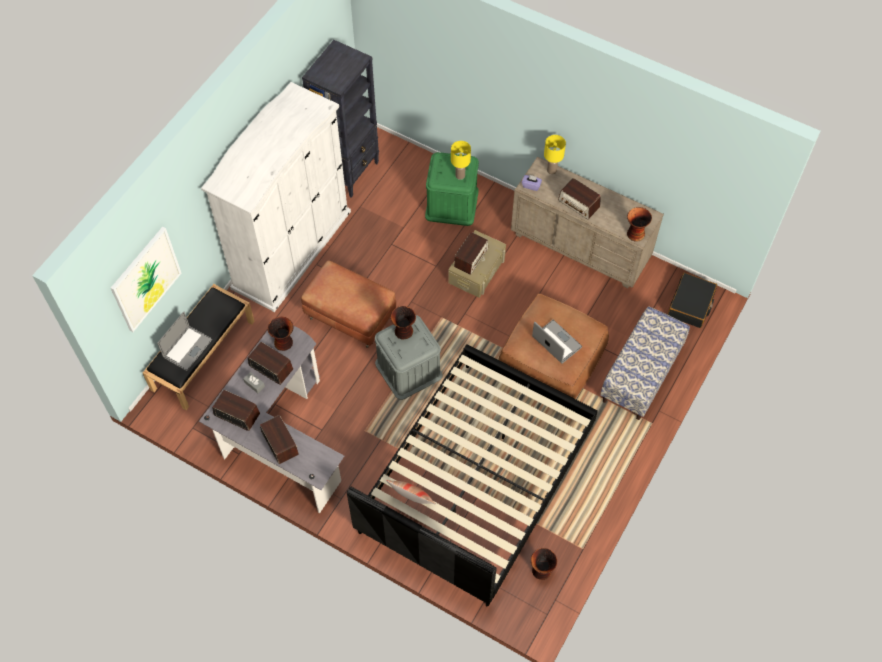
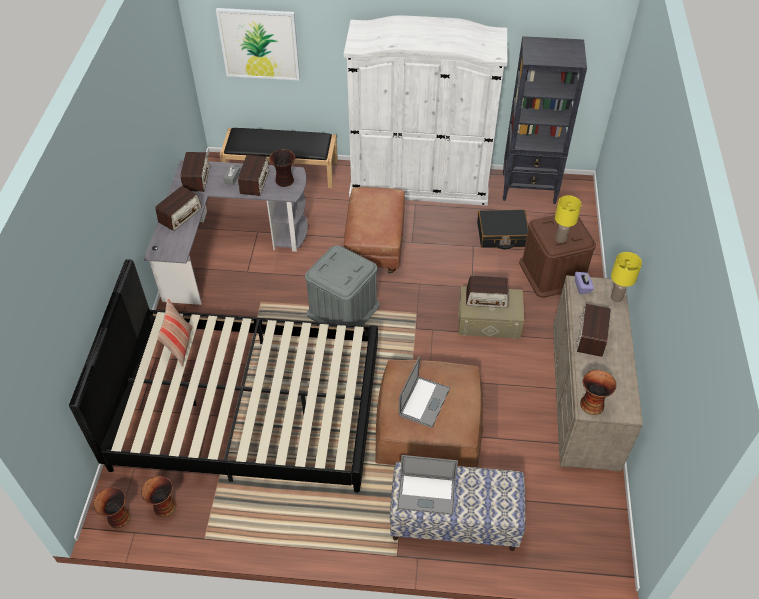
camera: 65 degrees right, 10 degrees down
(187, 348) = (262, 141): laptop -> laptop (426, 493)
(404, 332) = (349, 262): vase -> vase (118, 518)
(452, 203) = (552, 273): green storage box -> brown storage box
(691, 304) = (584, 543): black suitcase -> black suitcase (502, 235)

